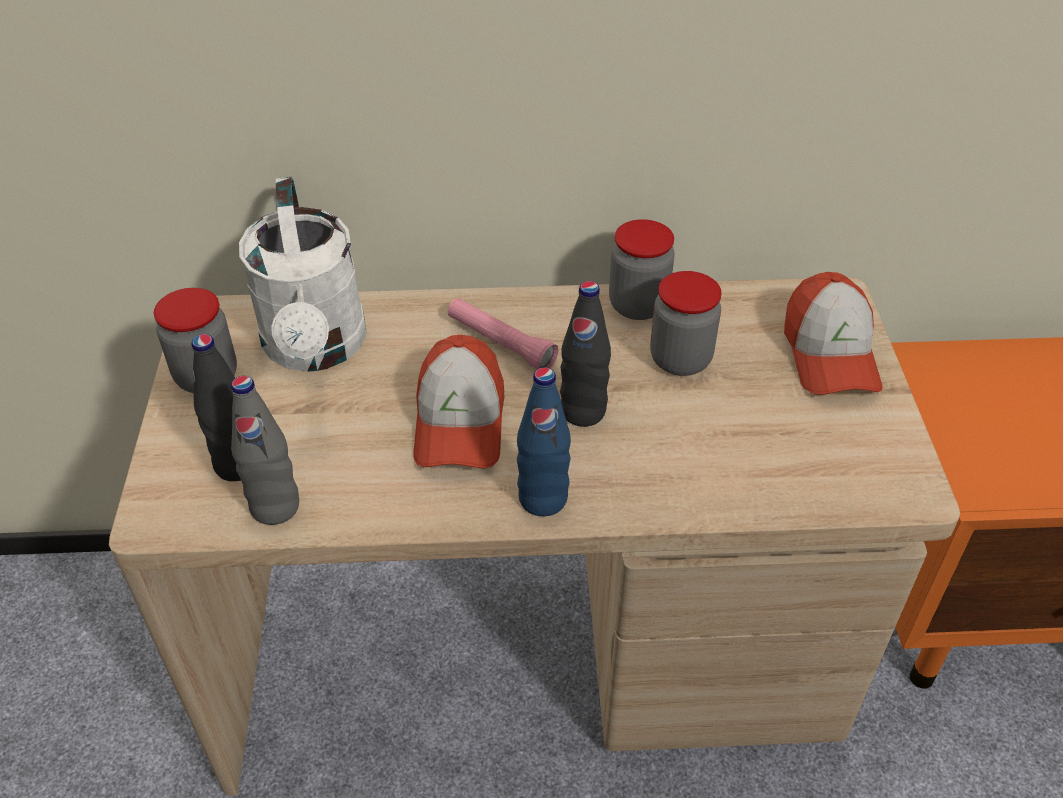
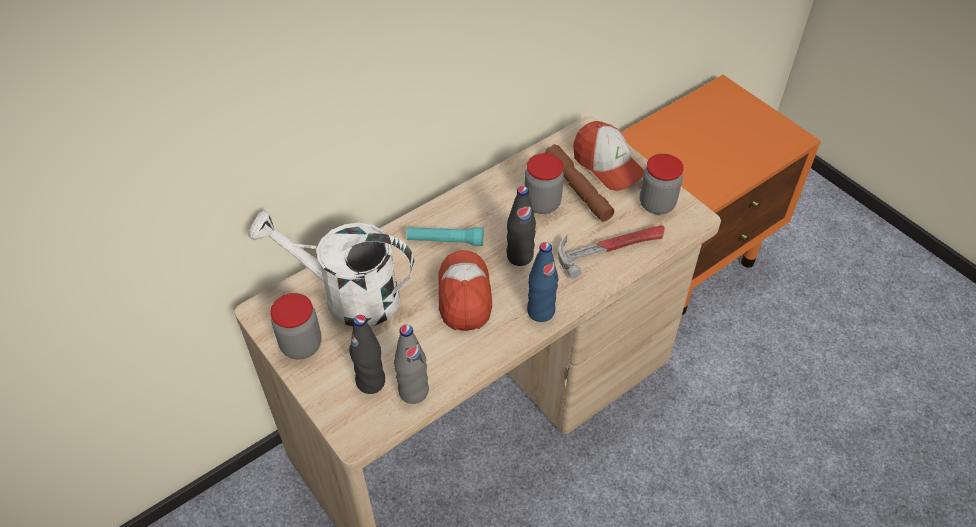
camera: 35 degrees left, 5 degrees up
(316, 349) = (348, 296): white watering can -> white watering can turned 150 degrees clockwise
(459, 422) = (464, 295): cap -> cap turned 150 degrees counterclockwise
(501, 343) = (445, 241): pink flashlight -> turquoise flashlight
(638, 305) = (496, 184): jar -> jar (657, 204)
(732, 467) = (611, 247): none -> hammer
(751, 365) = (577, 189): none -> brown flashlight

